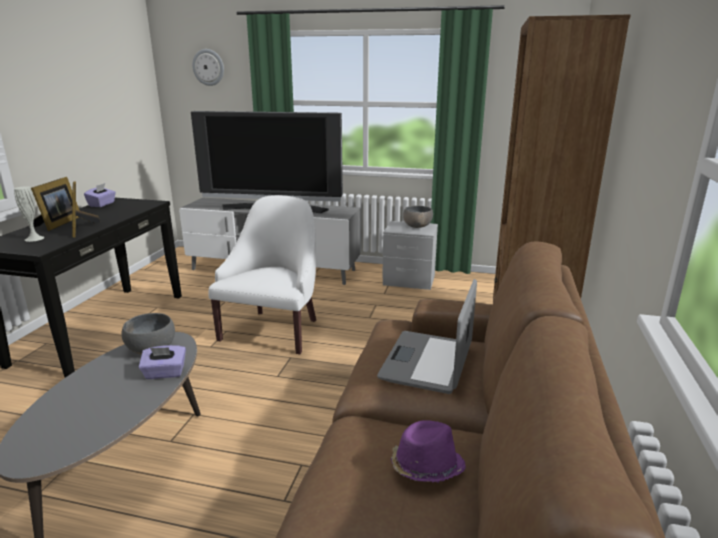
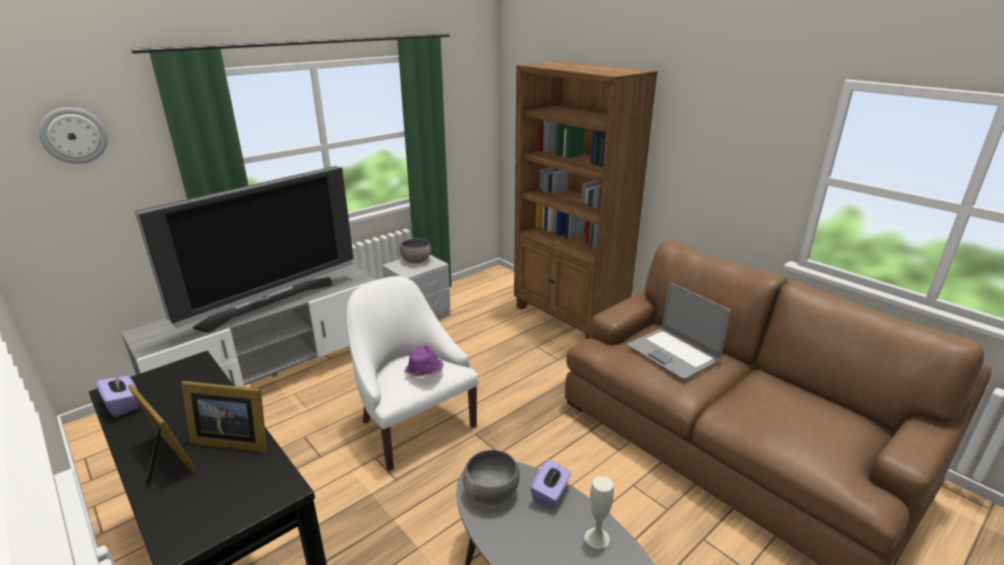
camera: 55 degrees left, 5 degrees up
(34, 238) = (217, 490): white vase -> white vase (597, 538)
(426, 467) = (787, 401): purple hat -> purple hat (424, 372)

